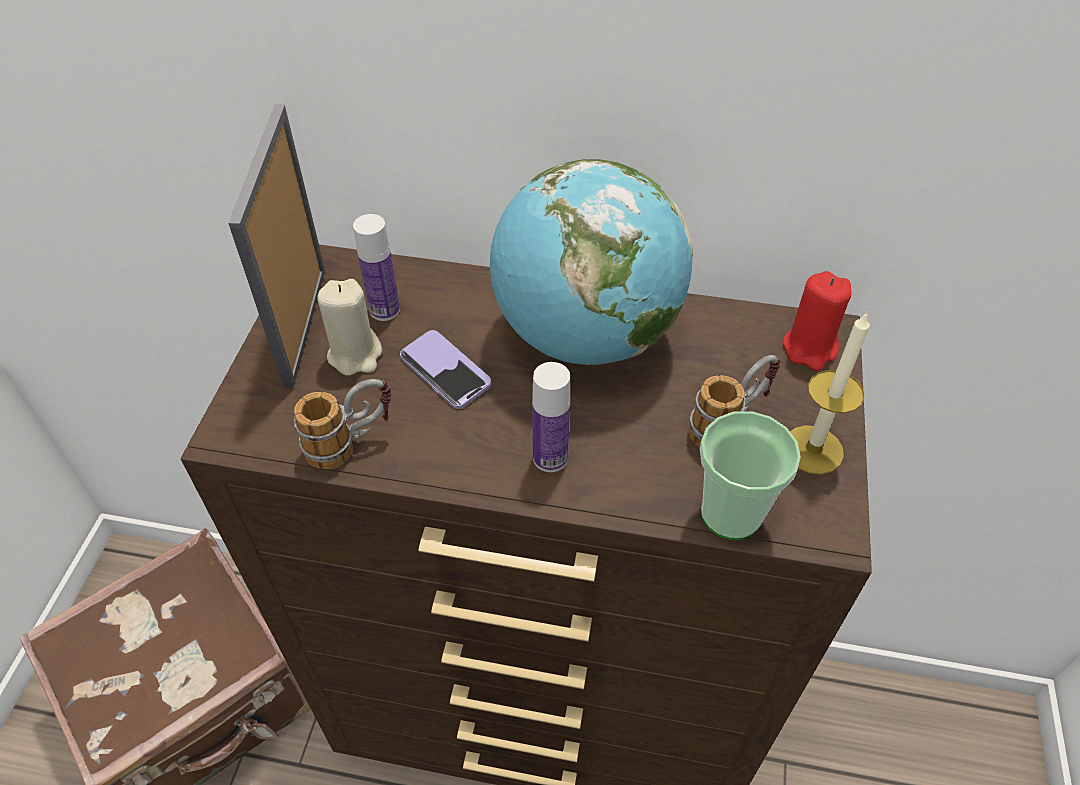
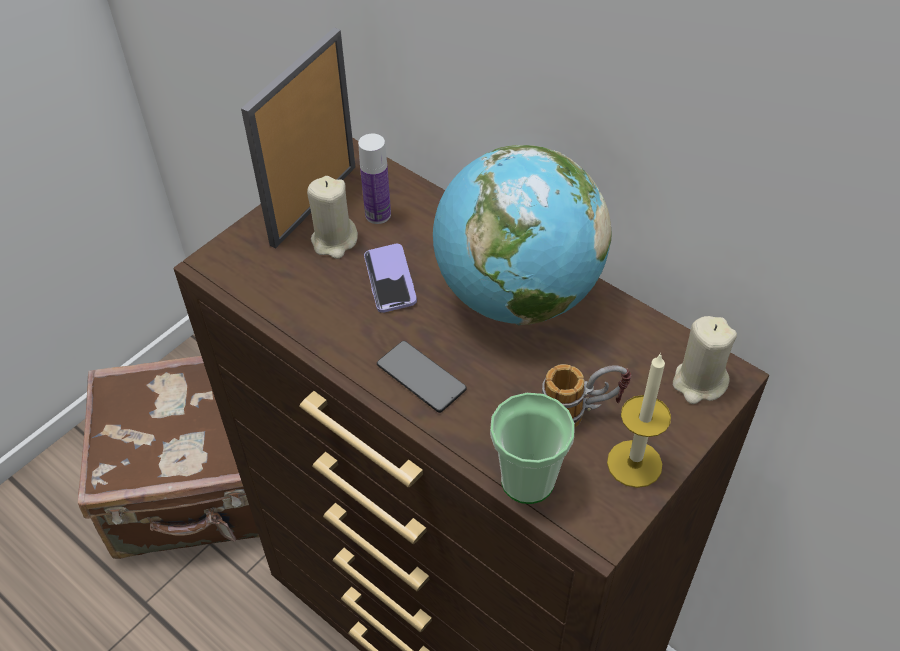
camera: 30 degrees right, 0 degrees up
(351, 443) = (289, 305): mug -> none
(550, 458) = (421, 377): bottle -> phone
(809, 348) = (699, 383): red candle -> beige candle

